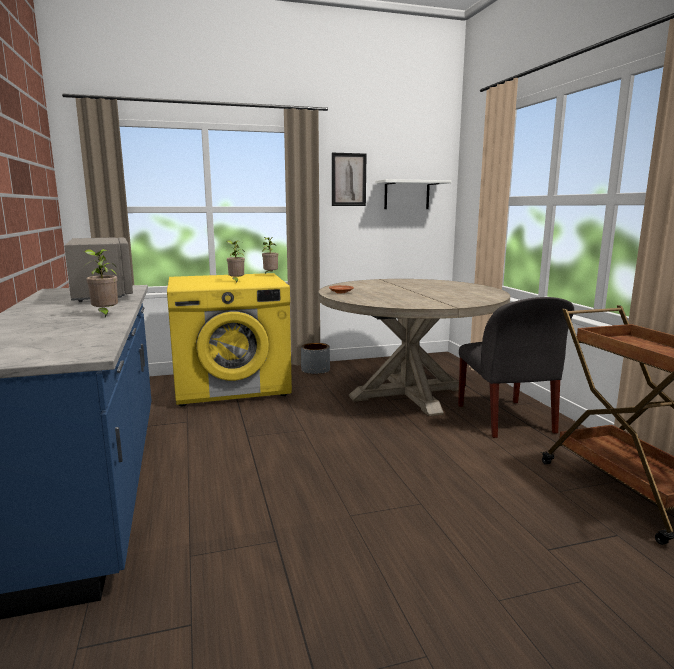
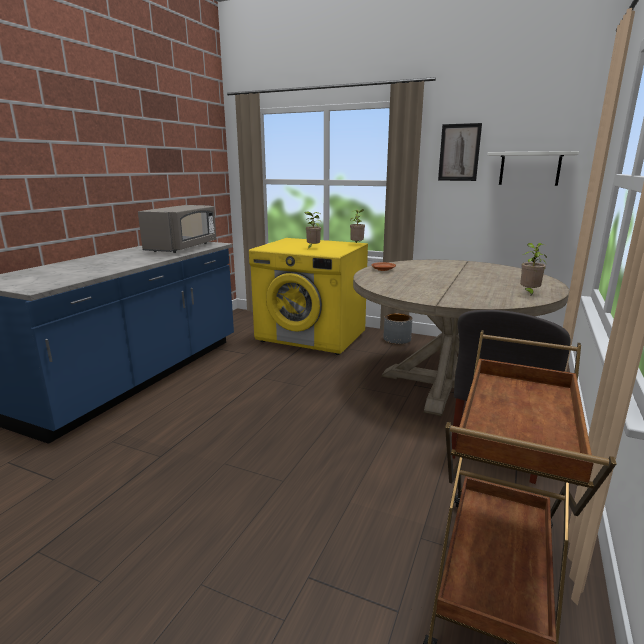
camera: 40 degrees right, 5 degrees up
(105, 315) = (131, 263): potted plant -> potted plant (529, 293)

